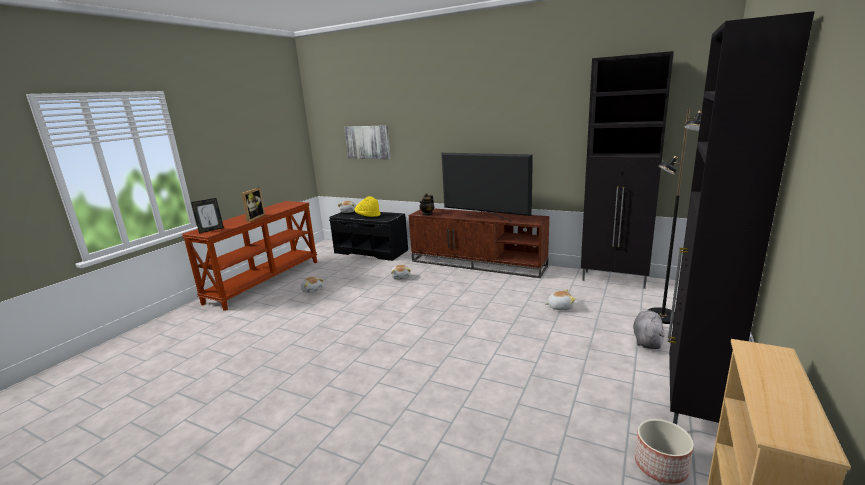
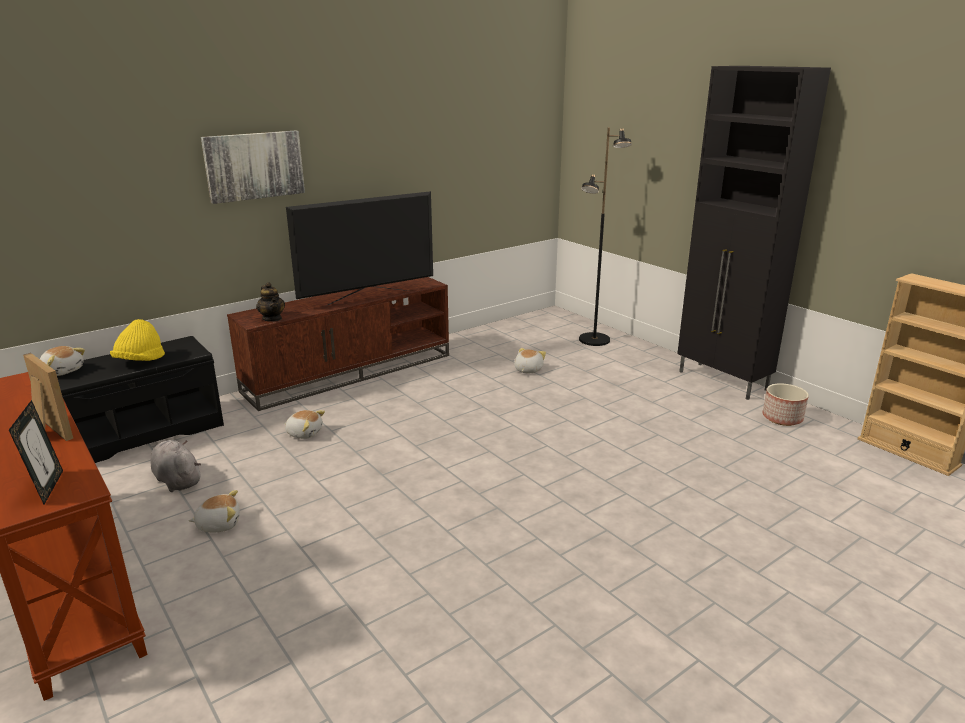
camera: 65 degrees left, 5 degrees up
(368, 142) = (78, 208): picture -> picture (254, 166)
(615, 280) = (504, 328): black cabinet -> none
(647, 340) = (626, 360): grey plush toy -> grey plush toy (177, 480)

